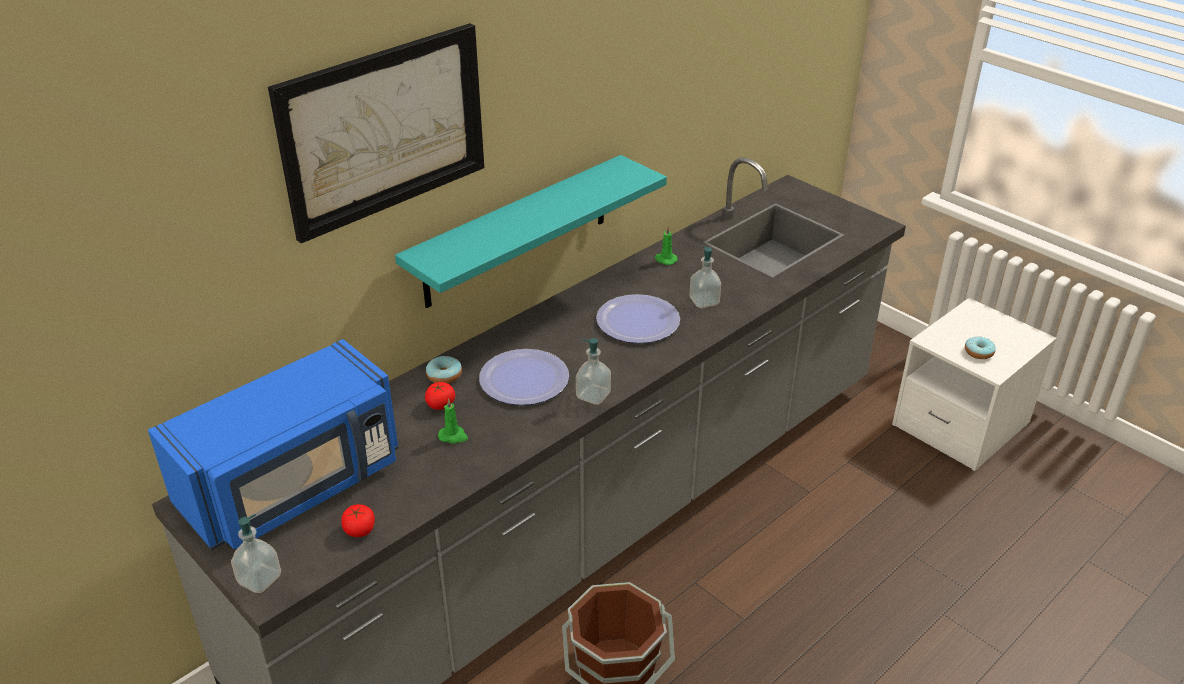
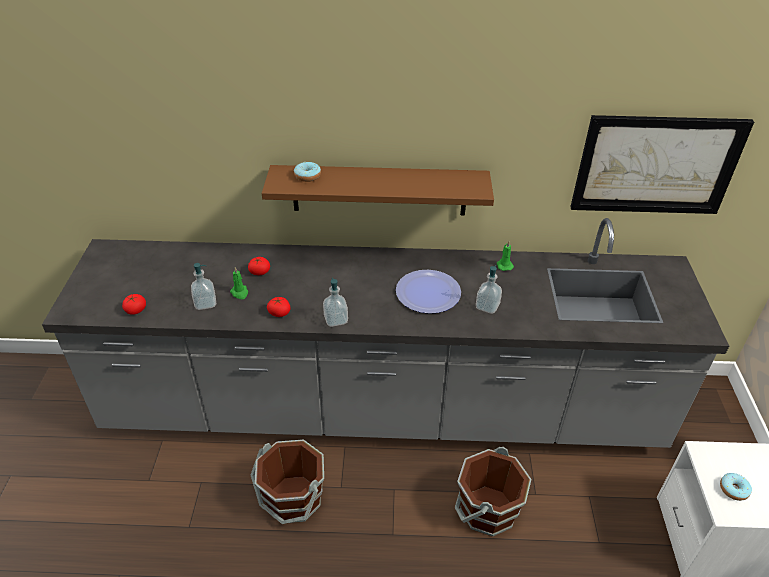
camera: 45 degrees right, 5 degrees up
(259, 579) = (72, 303): soap dispenser -> soap dispenser (205, 303)
(294, 485) = (146, 269): blue microwave -> none
(384, 130) = (264, 76): picture -> picture (656, 165)
(444, 375) = (284, 257): donut -> donut (307, 176)
(517, 231) = (379, 190): turquoise shelf -> brown shelf
(524, 379) = (317, 285): plate -> none
(528, 426) = (279, 313): none -> tomato
(790, 534) = (486, 510): none -> brown bucket

